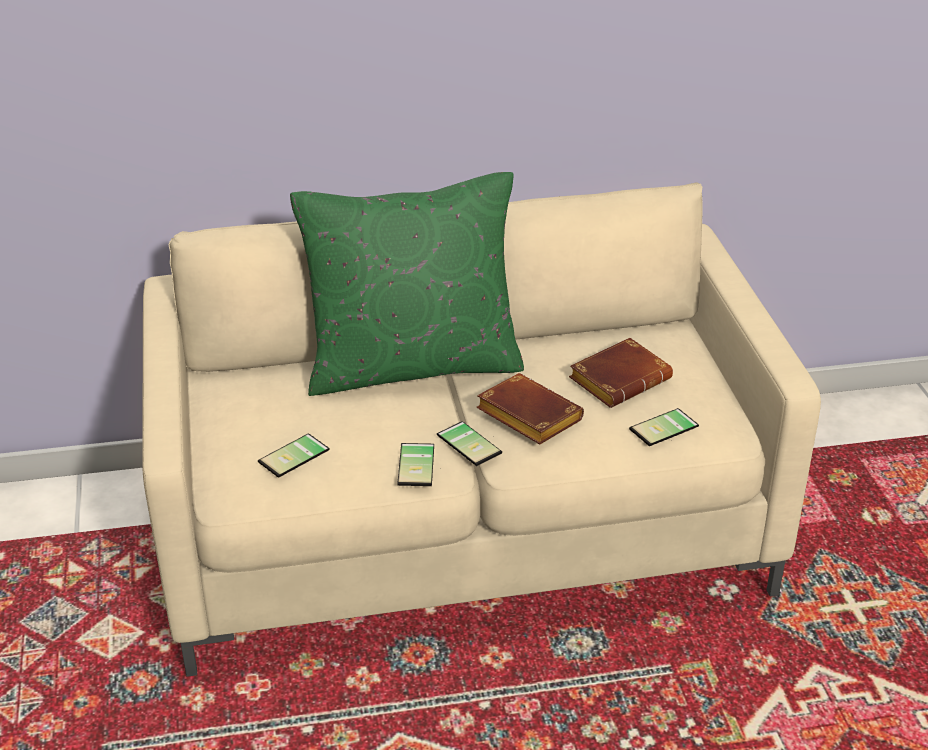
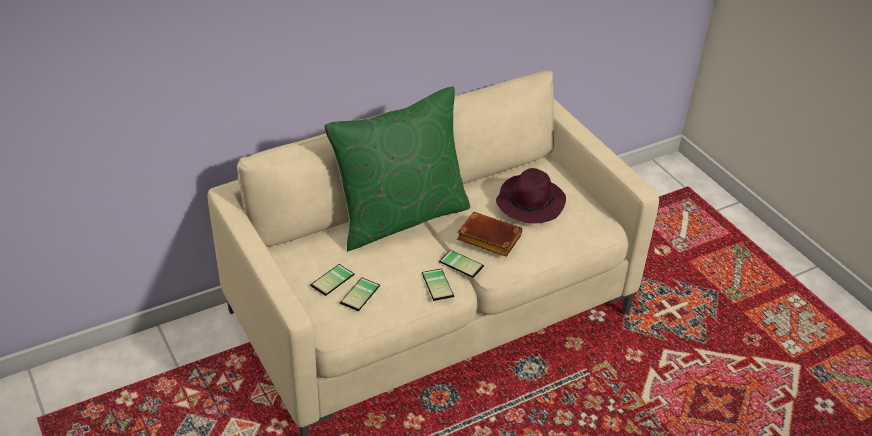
camera: 20 degrees left, 5 degrees up
(619, 378) = (530, 202): brown book -> purple hat
(666, 429) = (571, 231): phone -> phone (334, 281)

